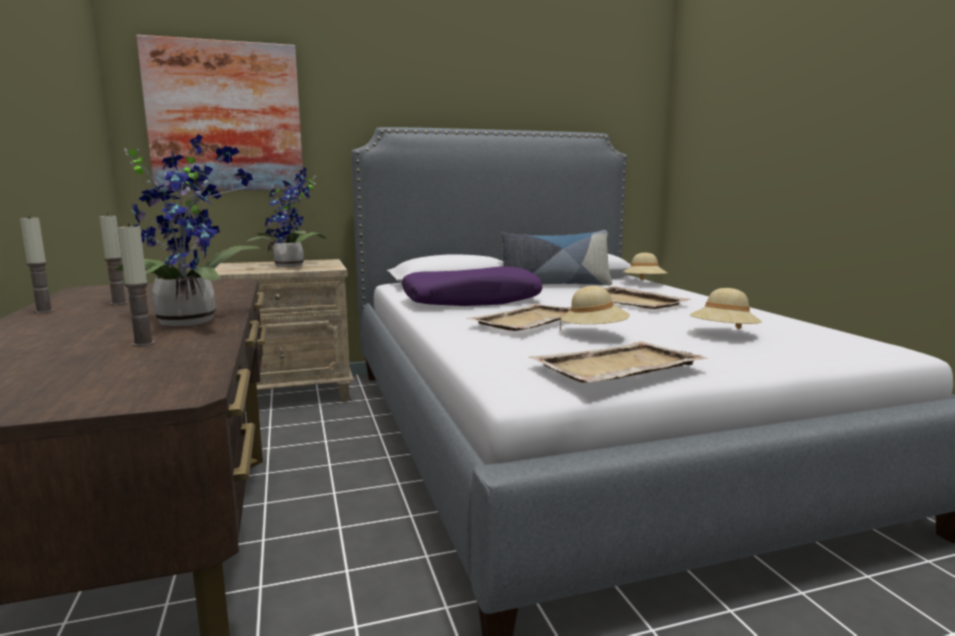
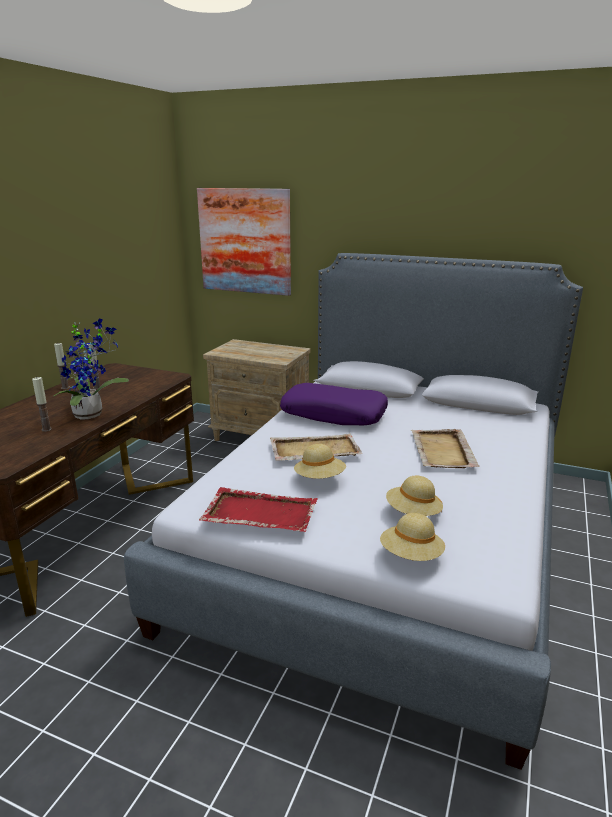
camera: 40 degrees right, 10 degrees up
(292, 266) = (263, 353): potted plant -> none
(555, 285) = (437, 410): pillow -> none
(616, 367) = (259, 513): beige tray -> red tray
(644, 283) = (519, 429): beige hat -> beige hat (411, 555)

